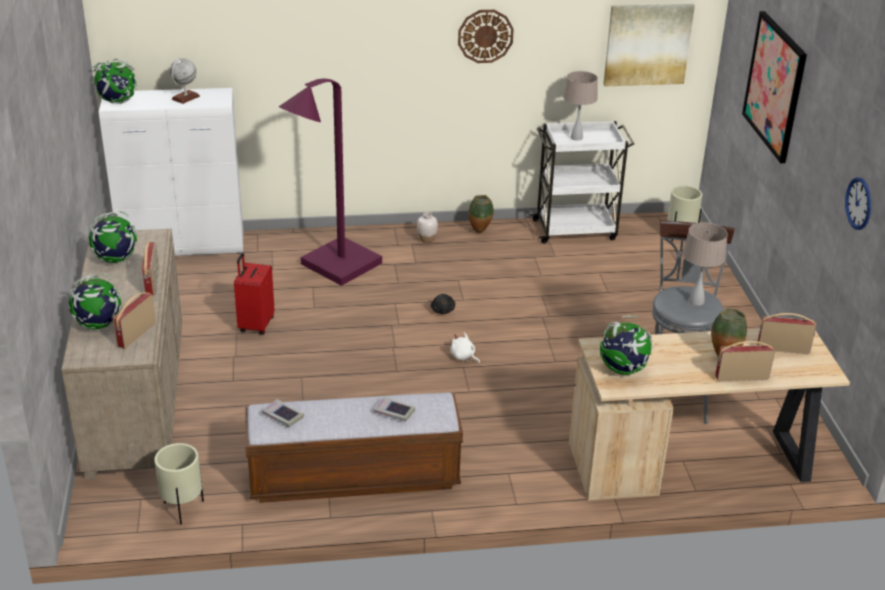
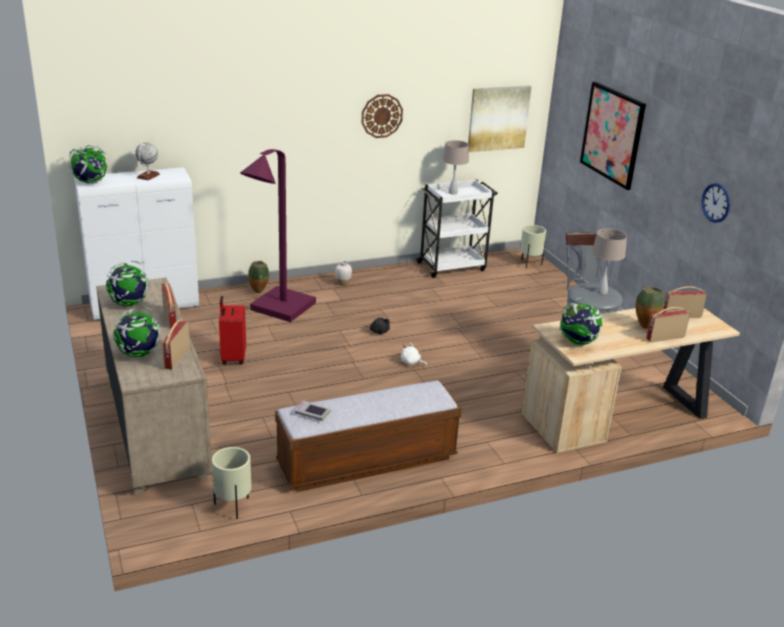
camera: 15 degrees left, 5 degrees down
(394, 412) = (402, 399): book -> none
(480, 231) = (381, 274): vase -> vase (259, 292)

